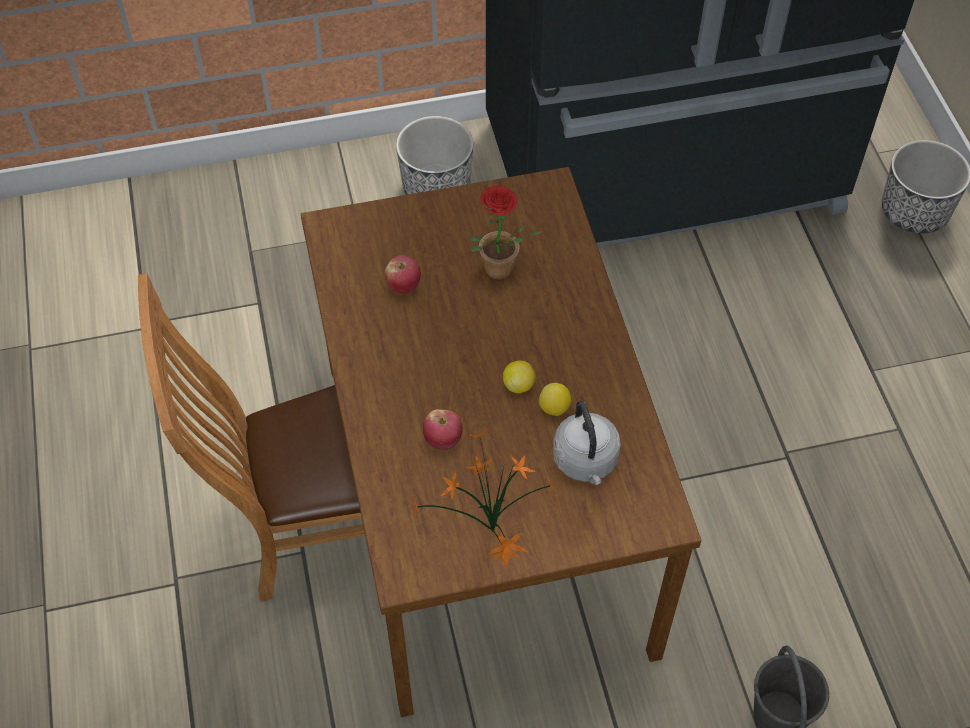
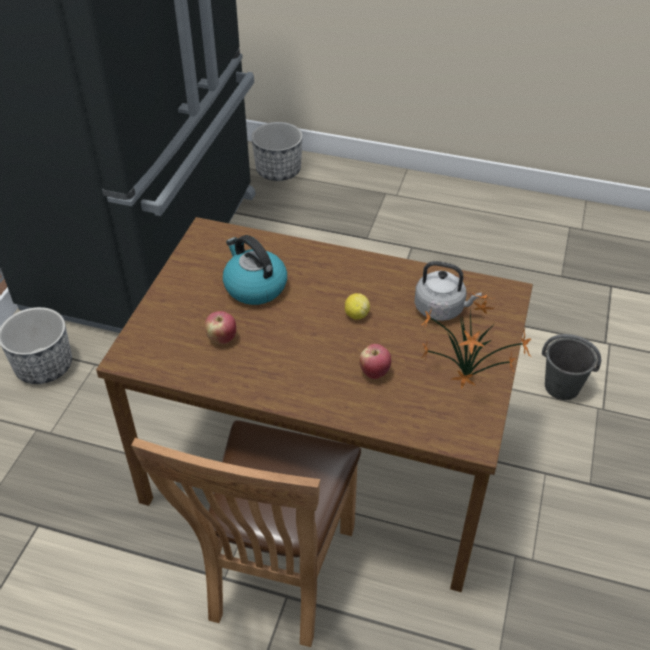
camera: 60 degrees left, 10 degrees down
(497, 274) = (254, 286): potted plant -> kettle
(554, 408) = (388, 305): lemon -> none

